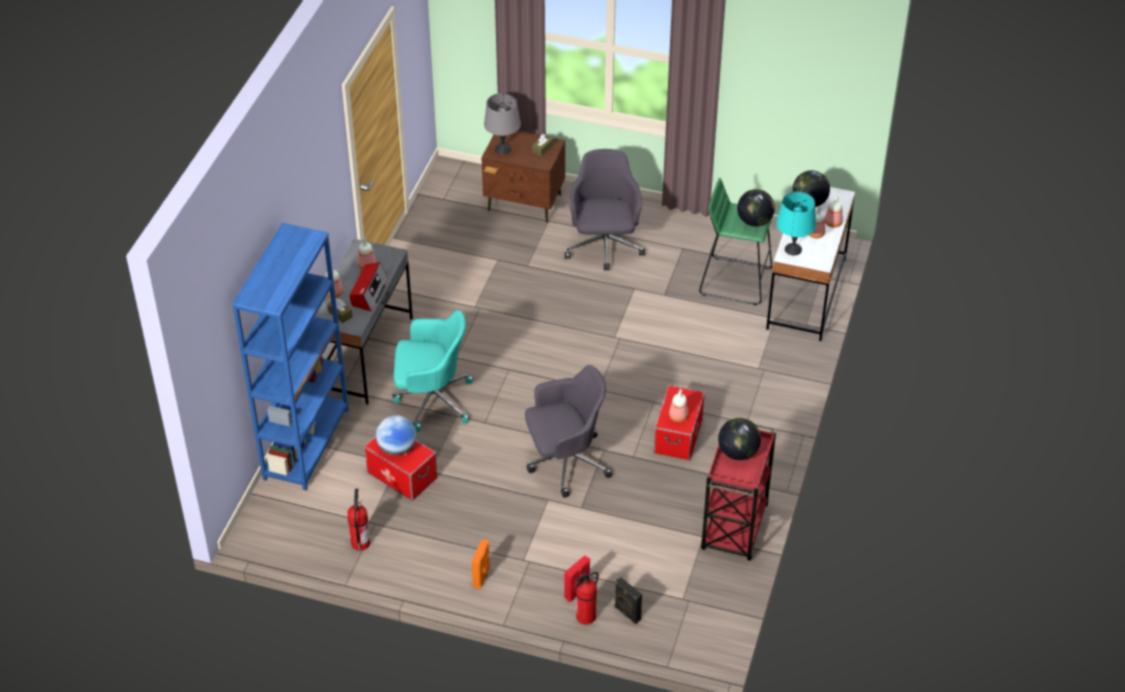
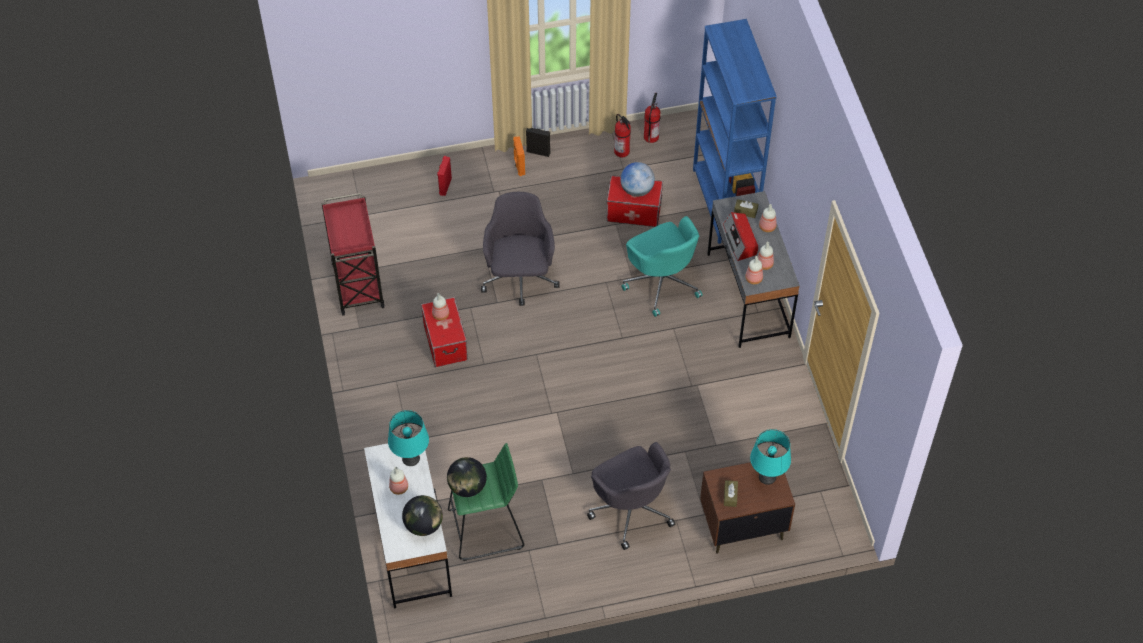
camera: 150 degrees right, 10 degrees up
(432, 400) = (661, 281): turquoise office chair -> turquoise office chair turned 90 degrees counterclockwise
(503, 149) = (767, 477): grey table lamp -> turquoise table lamp
(565, 462) = (520, 278): grey office chair -> grey office chair turned 135 degrees clockwise
(585, 617) = (428, 172): fire extinguisher -> fire extinguisher (651, 136)
(626, 613) = (400, 187): black speaker -> black speaker (538, 151)
(738, 453) = (353, 232): globe -> none
(832, 223) = (389, 509): bottle -> bottle (754, 278)

